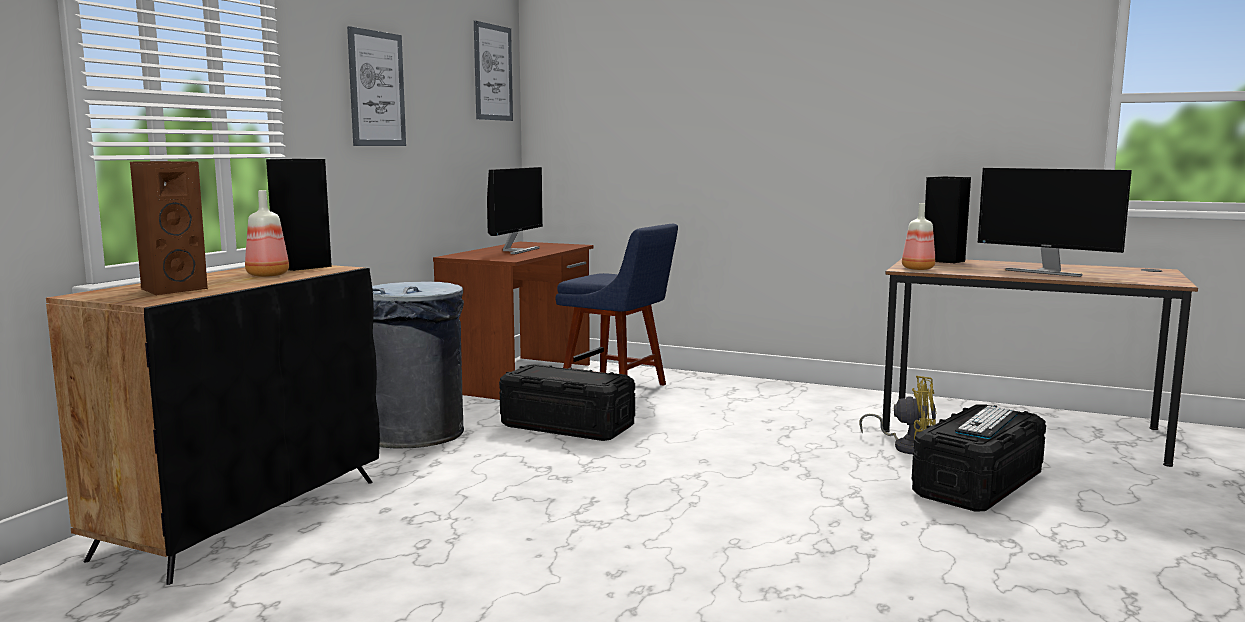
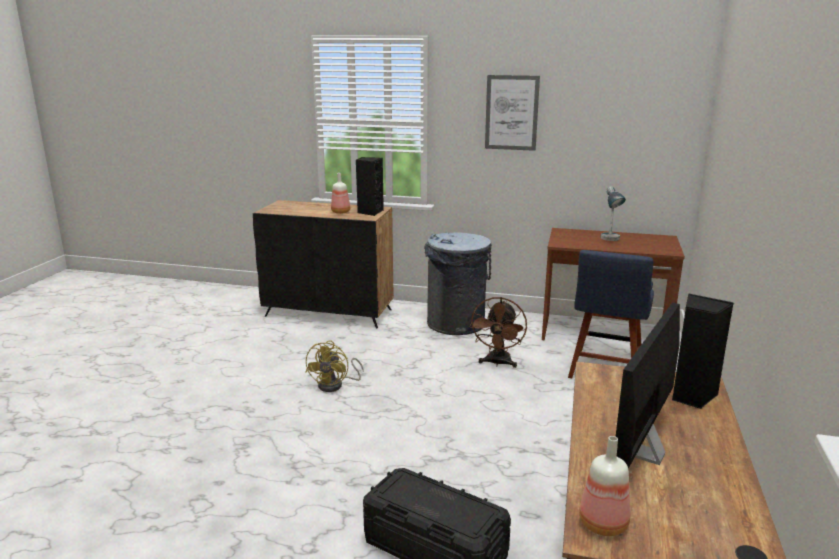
camera: 80 degrees right, 10 degrees up
(171, 289) = (295, 208): brown speaker -> none
(493, 72) = (663, 95): picture -> none
(516, 250) = (610, 240): monitor -> table lamp
(567, 426) = (497, 363): black storage box -> brown fan
(907, 447) = (525, 516): yellow fan -> yellow fan (335, 385)
(917, 269) = (602, 376): bottle -> bottle (602, 523)
(987, 423) = (429, 503): keyboard -> none

